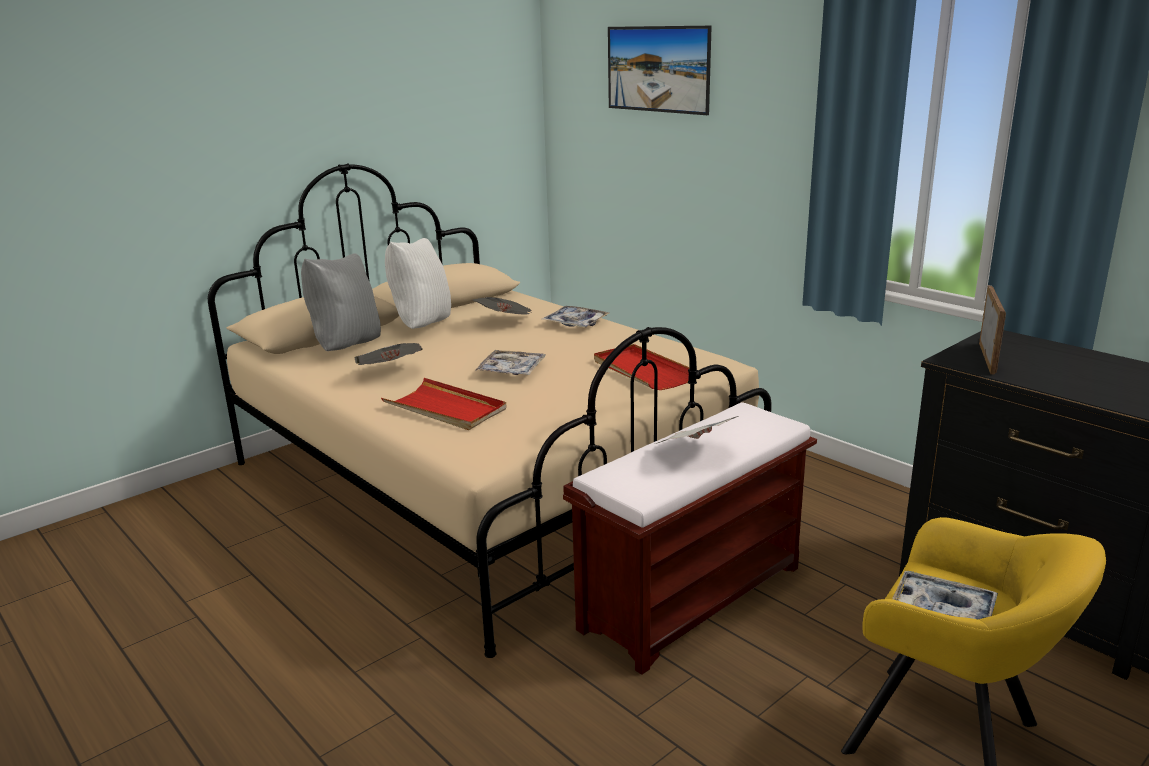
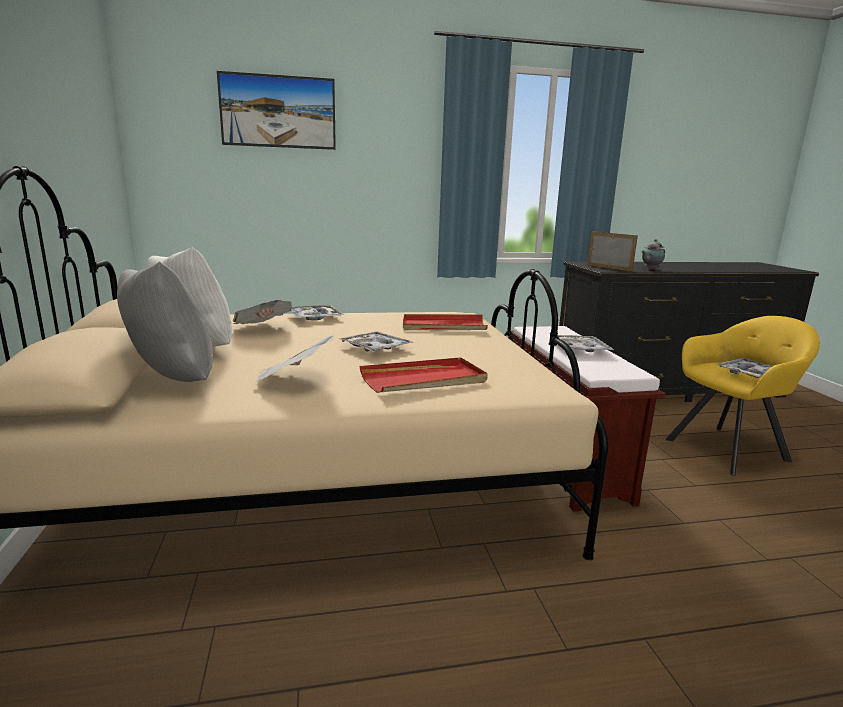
camera: 60 degrees left, 5 degrees down
(693, 452) = (579, 349): newspaper -> tray
(1056, 382) = (650, 269): none -> teapot

